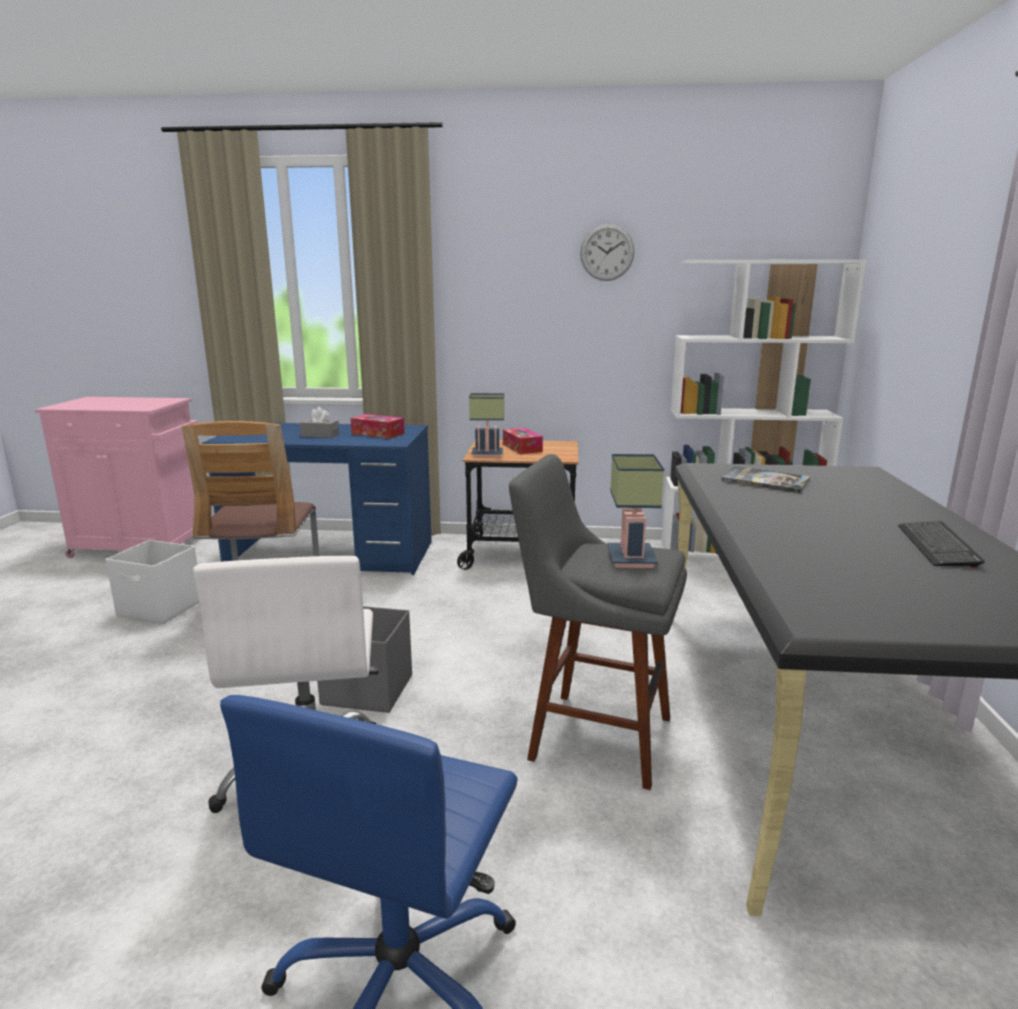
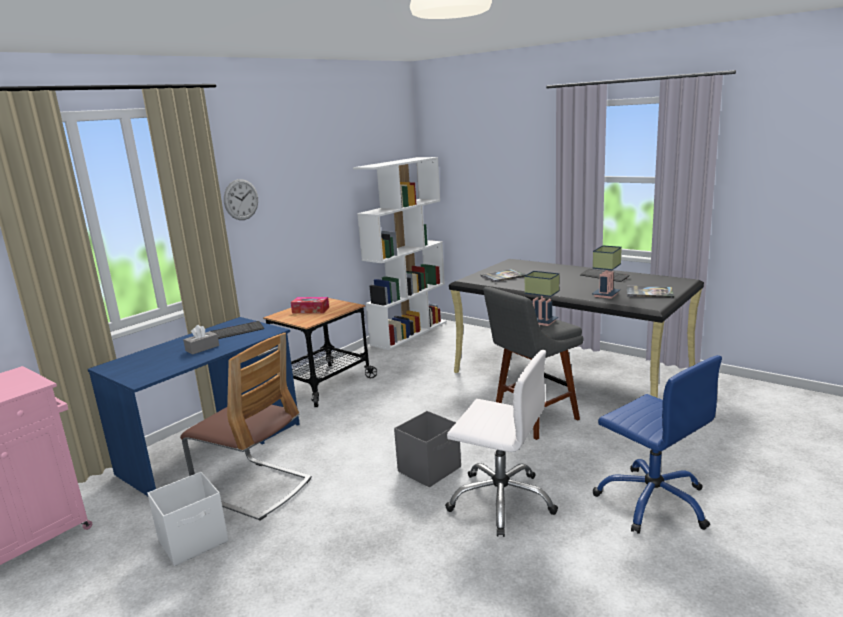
camera: 55 degrees left, 0 degrees up
(378, 434) = (236, 332): tissue box -> keyboard
(488, 454) = (308, 320): table lamp -> table lamp (605, 294)
(607, 252) = (314, 167): wall clock -> wall clock (241, 199)
(913, 606) = (649, 293): none -> book

